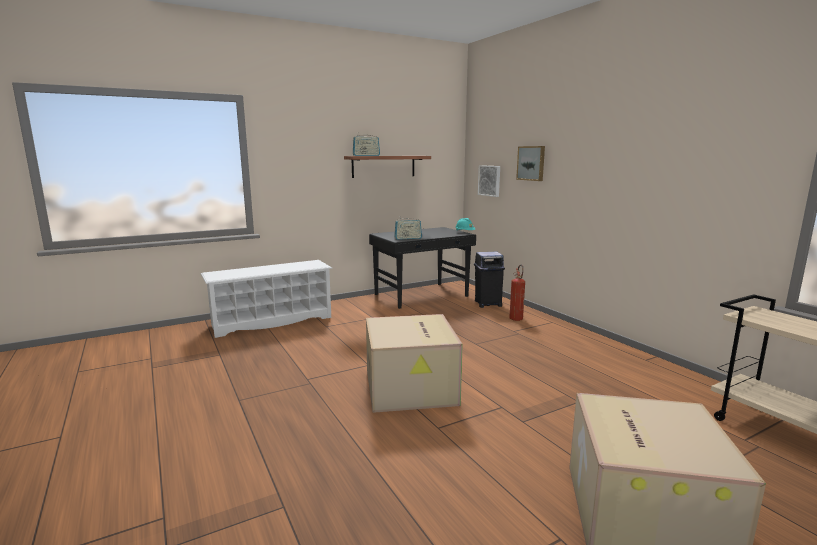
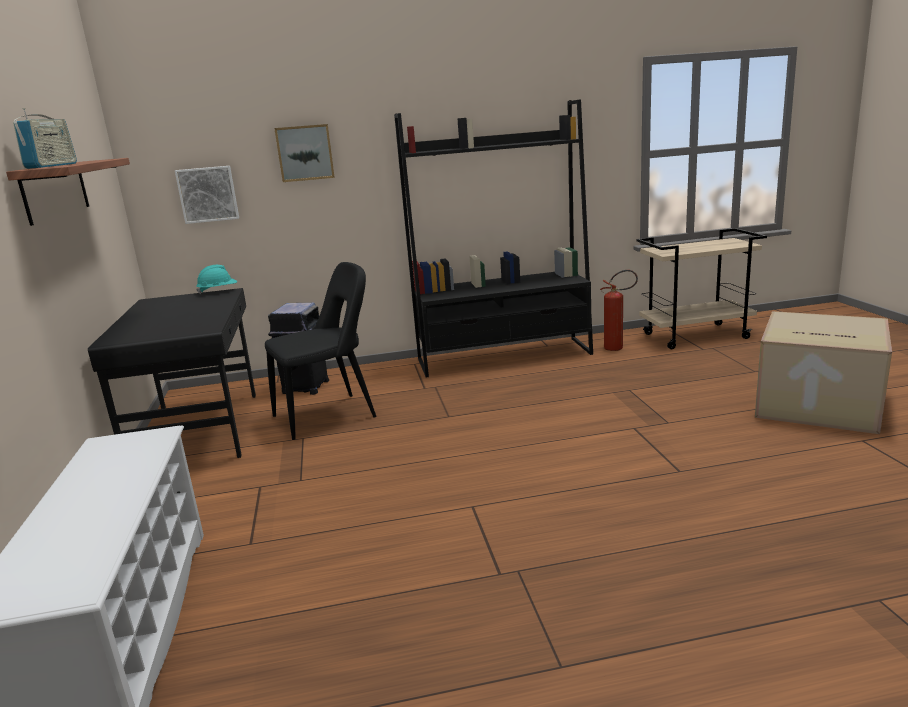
camera: 70 degrees left, 5 degrees up
(408, 238) = (202, 323): radio -> none
(412, 388) = (569, 477): cardboard box -> none
(455, 316) = (329, 416): none -> black chair
(516, 320) = (387, 380): fire extinguisher -> fire extinguisher (618, 348)
(598, 347) = (504, 357): none -> black bookcase

